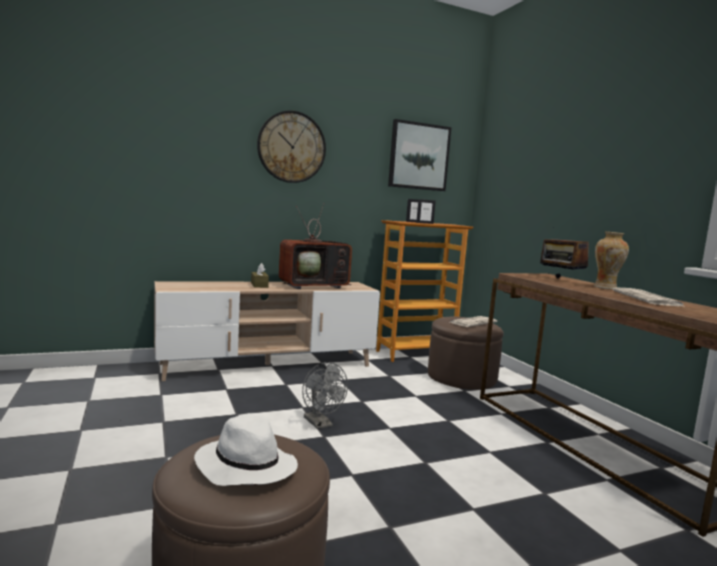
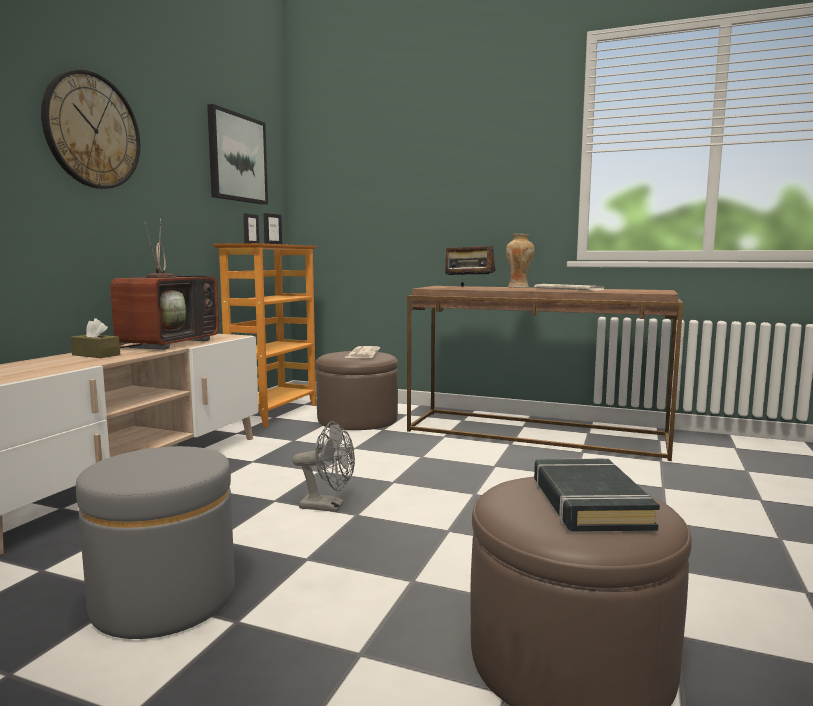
camera: 45 degrees left, 0 degrees up
(167, 430) = (164, 599): none -> grey ottoman
(245, 466) = (588, 503): white hat -> black book

